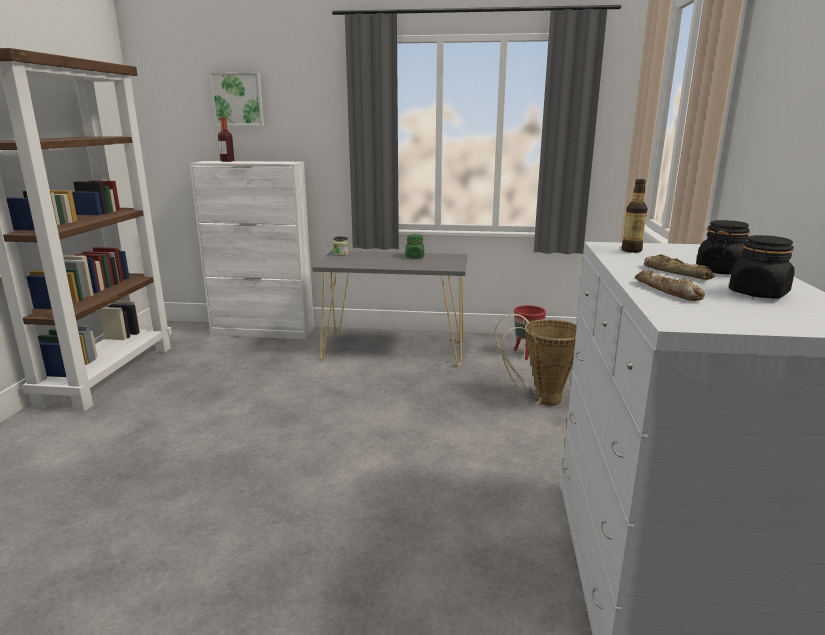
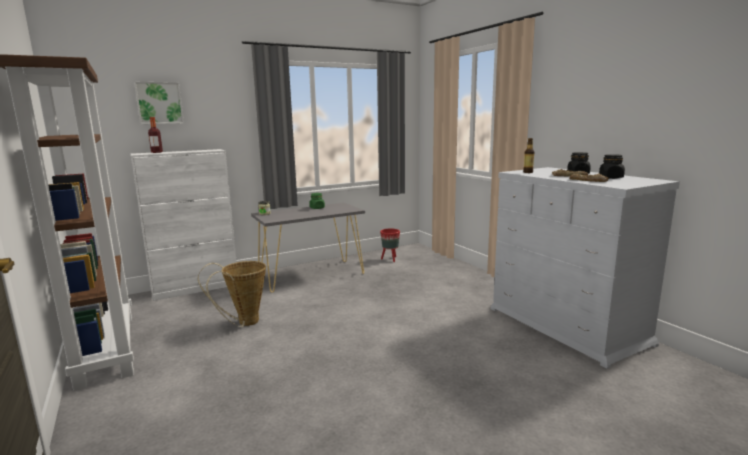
camera: 35 degrees left, 5 degrees down
(540, 400) = (429, 277): basket -> basket (243, 323)

